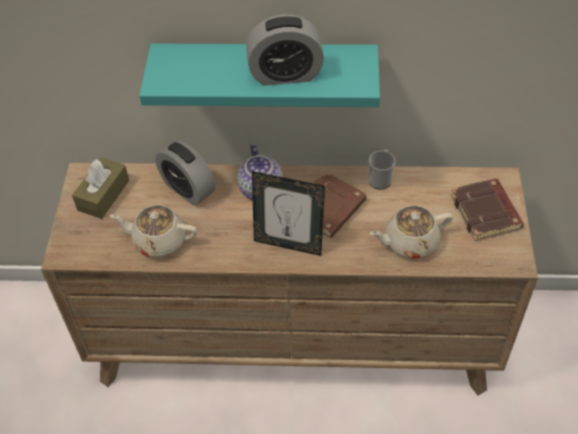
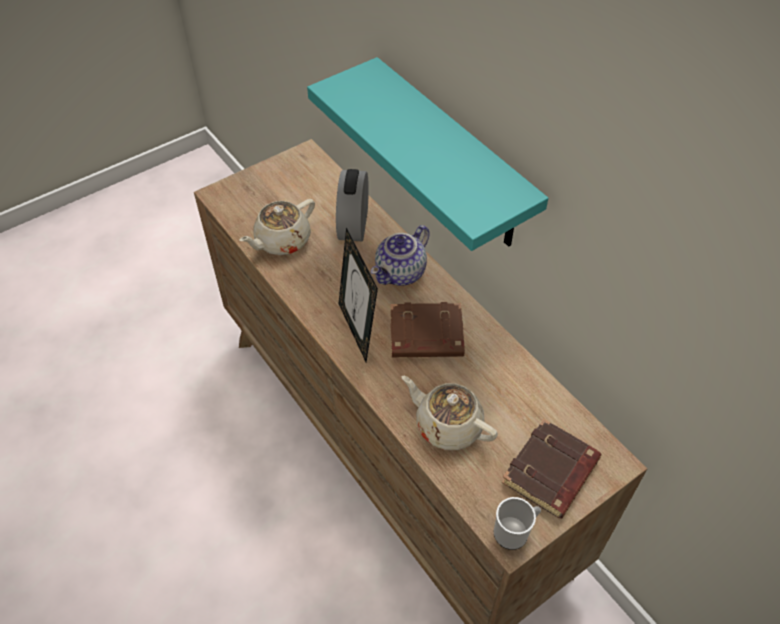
camera: 50 degrees right, 0 degrees up
(103, 195) = (297, 179): brown tissue box -> none
(158, 240) = (281, 241): beige teapot -> beige teapot turned 105 degrees counterclockwise
(285, 74) = (429, 157): alarm clock -> none
(380, 178) = (504, 353): mug -> mug (514, 532)

